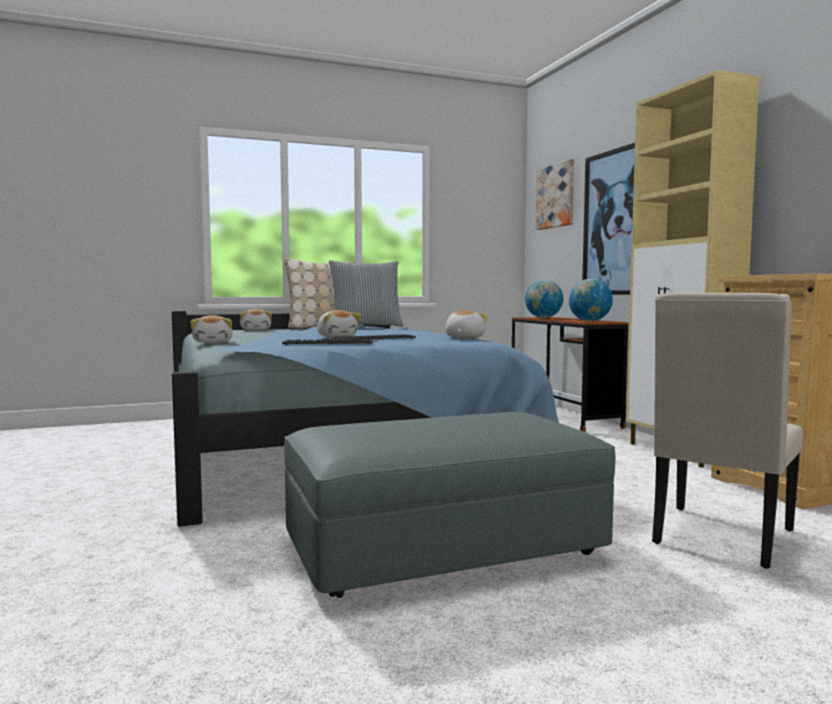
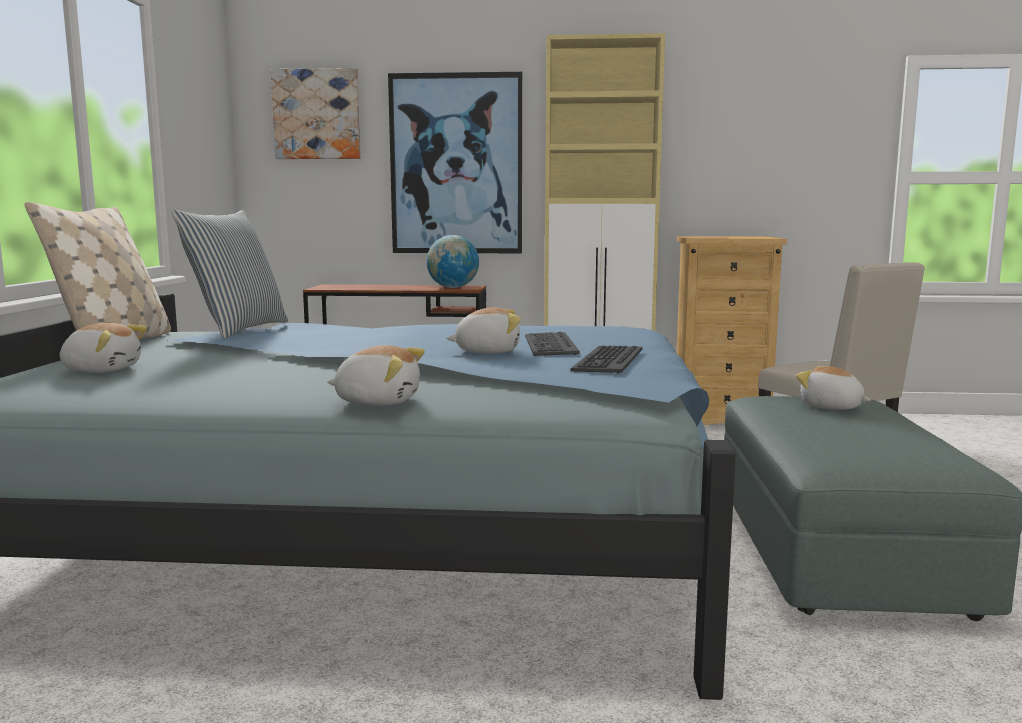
camera: 65 degrees left, 5 degrees up
(463, 338) = (577, 327): plush toy -> plush toy (831, 407)
(543, 317) = (348, 287): globe -> none

